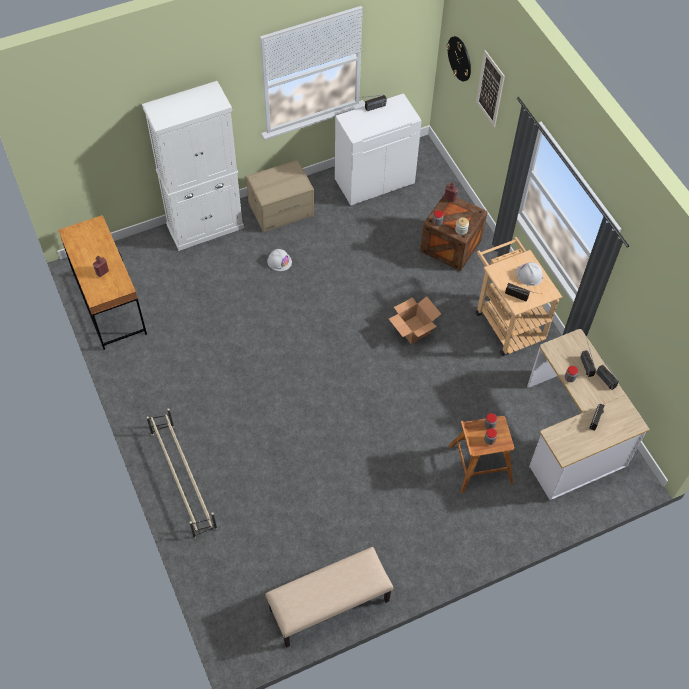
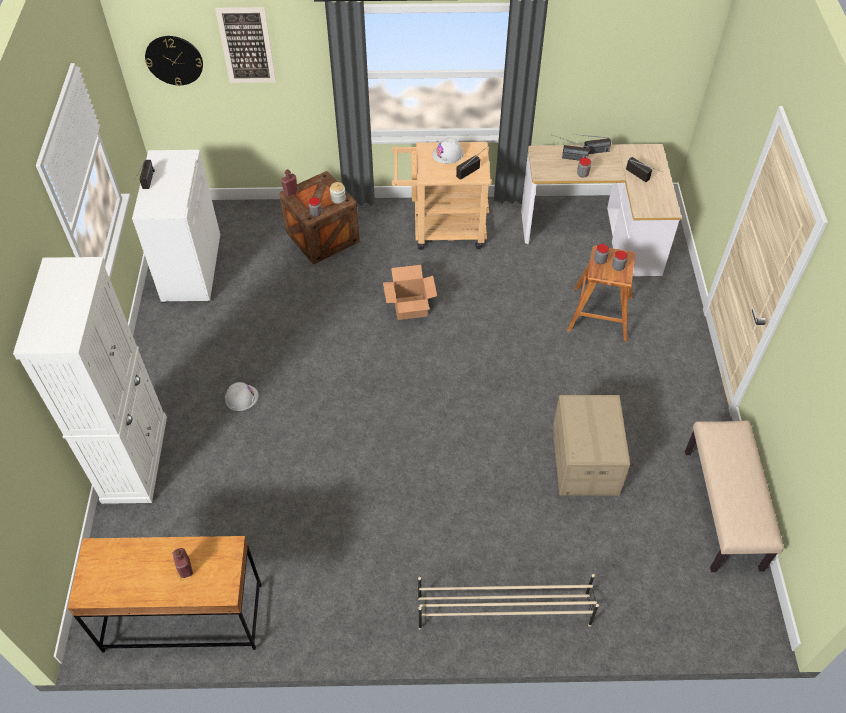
camera: 65 degrees left, 5 degrees down
(281, 209) = (165, 369): cardboard box -> cardboard box (584, 460)

